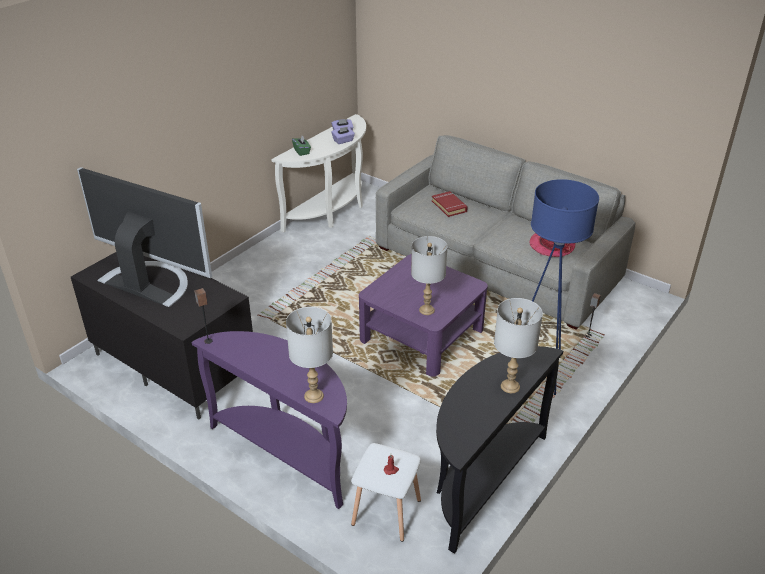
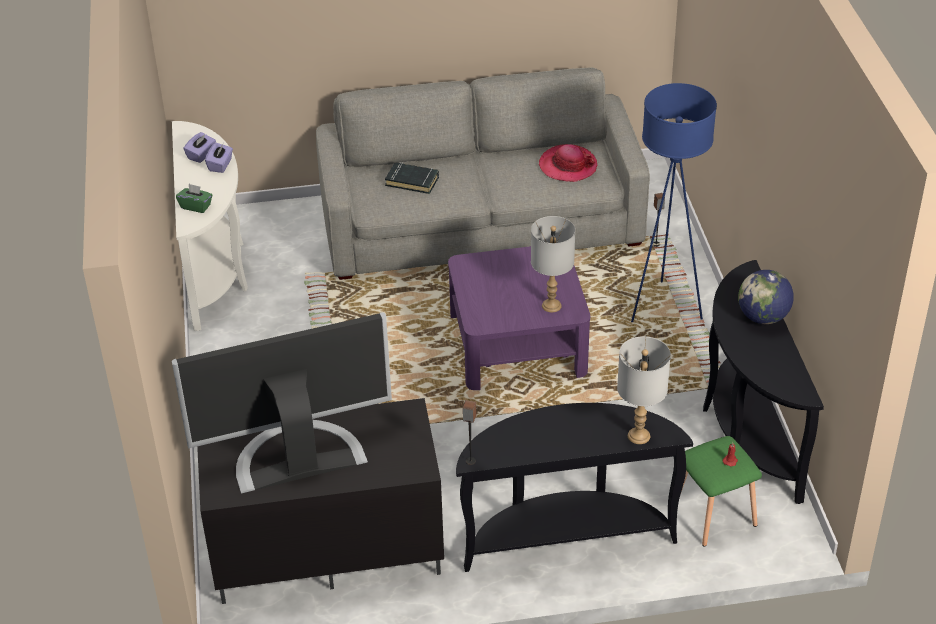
camera: 45 degrees left, 5 degrees up
(287, 452) = (565, 535): purple console table -> black console table
(385, 512) = (713, 516): white stool -> green stool
(449, 206) = (412, 181): red book -> black book
(509, 386) = (763, 317): grey table lamp -> globe

